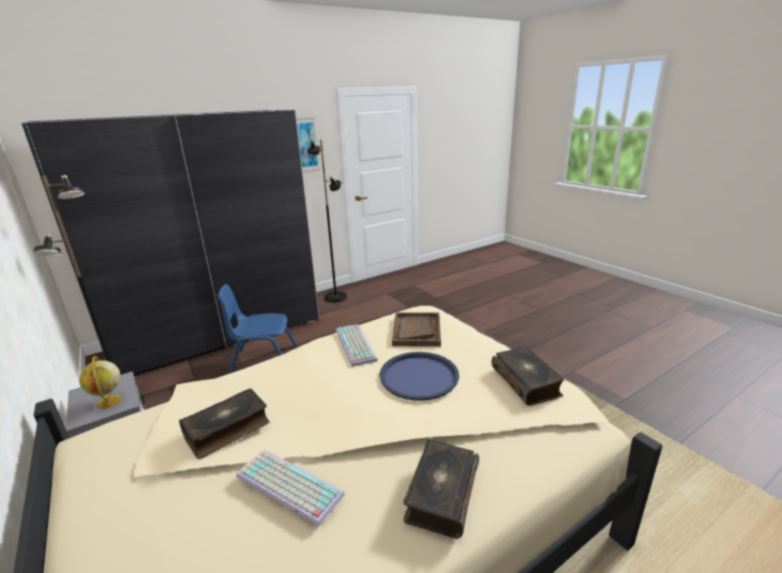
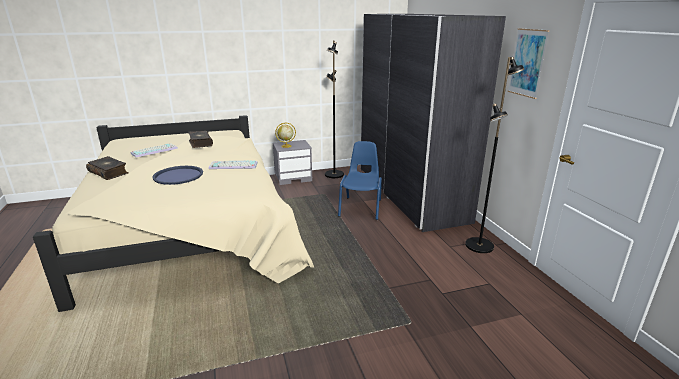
camera: 105 degrees right, 0 degrees up
(416, 330) = (228, 183): brown tray -> none
(526, 382) = (126, 201): book -> none

